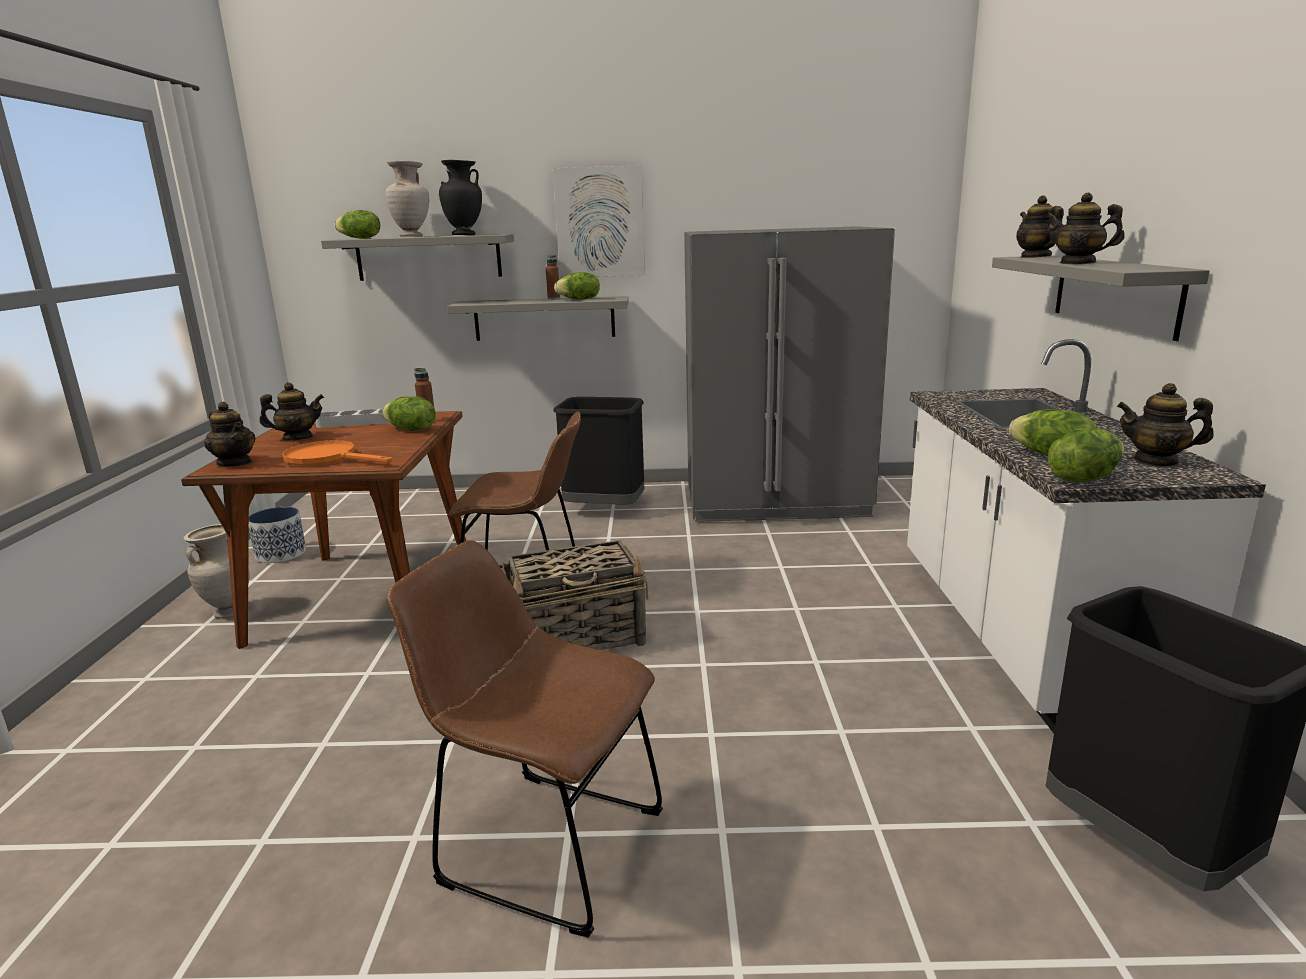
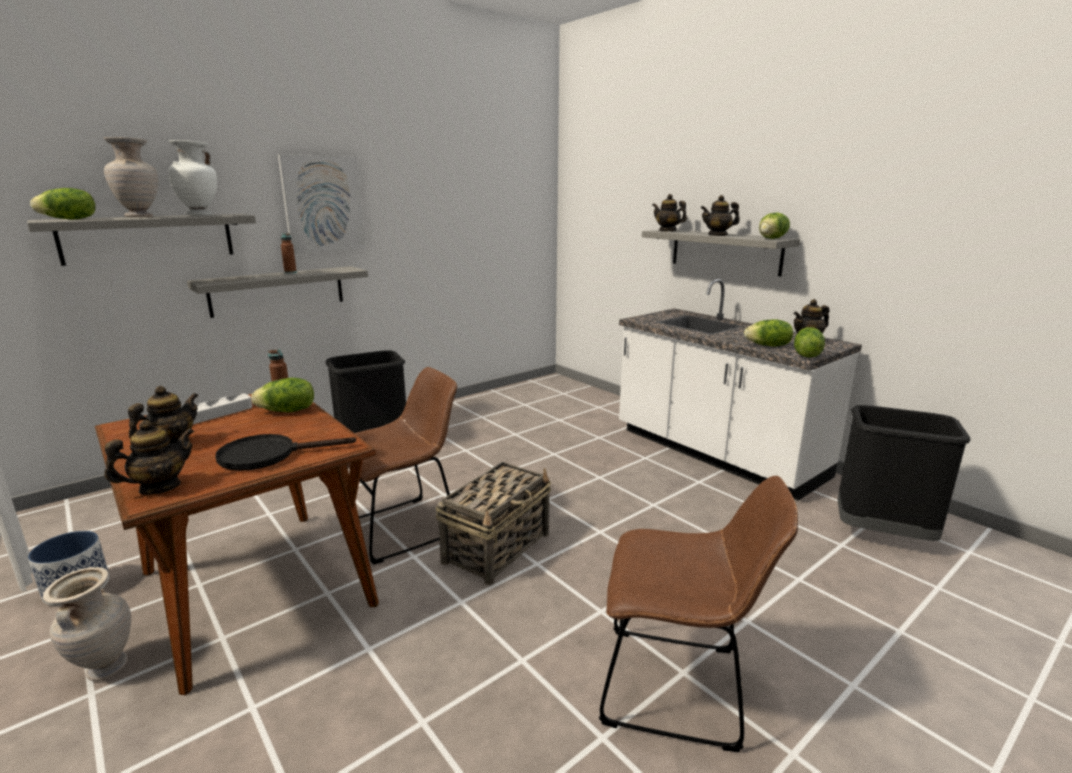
camera: 40 degrees left, 0 degrees up
(235, 463) = (159, 487): teapot -> teapot turned 45 degrees counterclockwise
(329, 458) = (269, 455): orange frying pan -> black frying pan
(464, 235) = (200, 215): black vase -> white vase
(542, 844) = (680, 687): brown chair -> brown chair turned 150 degrees counterclockwise
(579, 299) = (319, 271): lettuce -> lettuce (772, 238)
(775, 500) = (487, 410): grey fridge -> none

